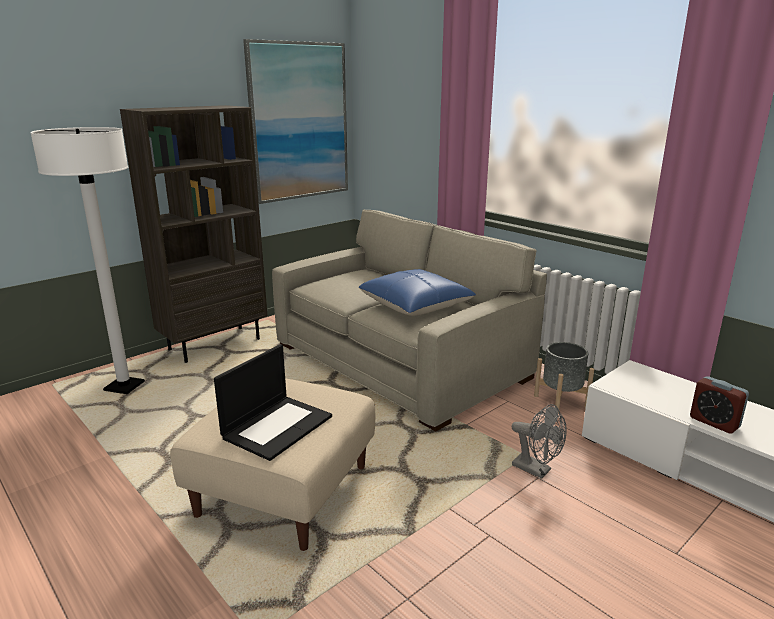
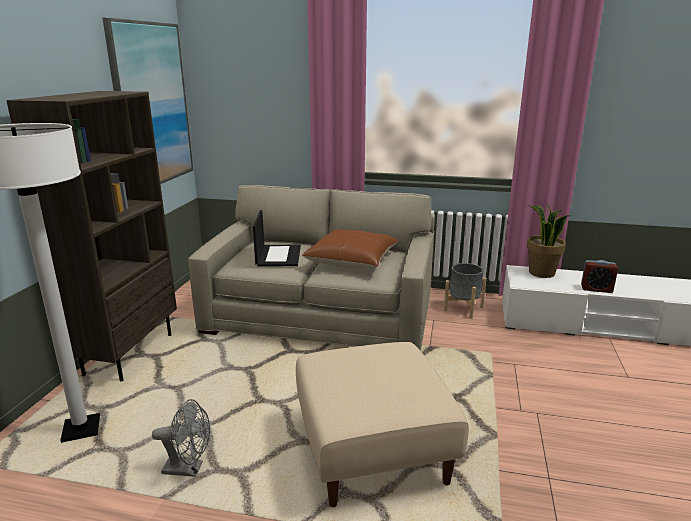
camera: 35 degrees left, 0 degrees up
(277, 426) = (391, 388): laptop -> laptop (278, 255)
(415, 305) = (351, 260): blue pillow -> brown pillow
(537, 470) = (508, 359): grey fan -> grey fan (189, 469)
(663, 381) = (541, 273): none -> potted plant

